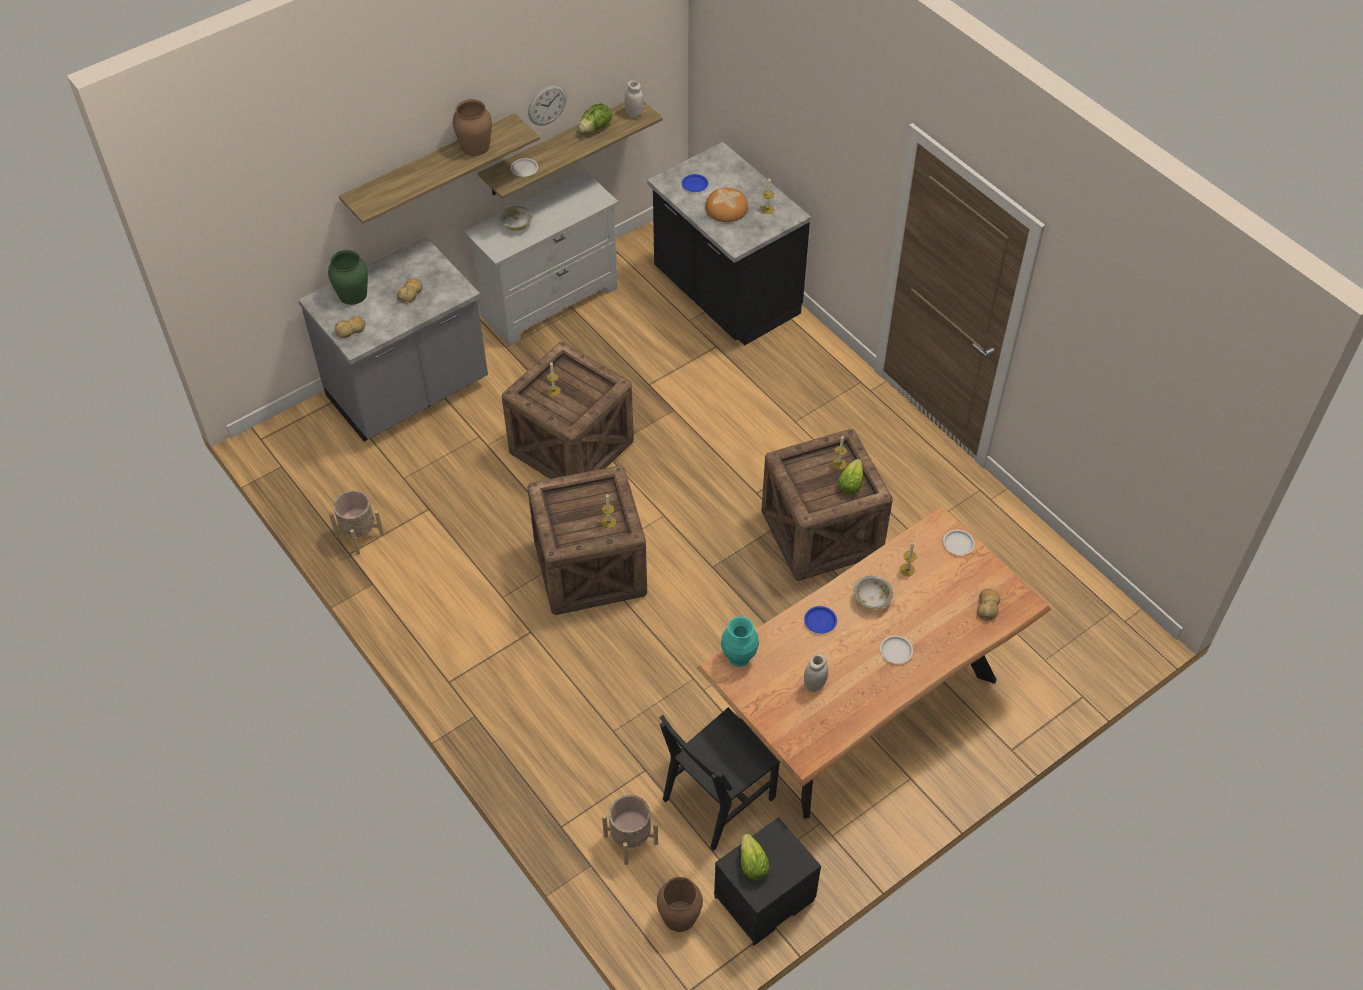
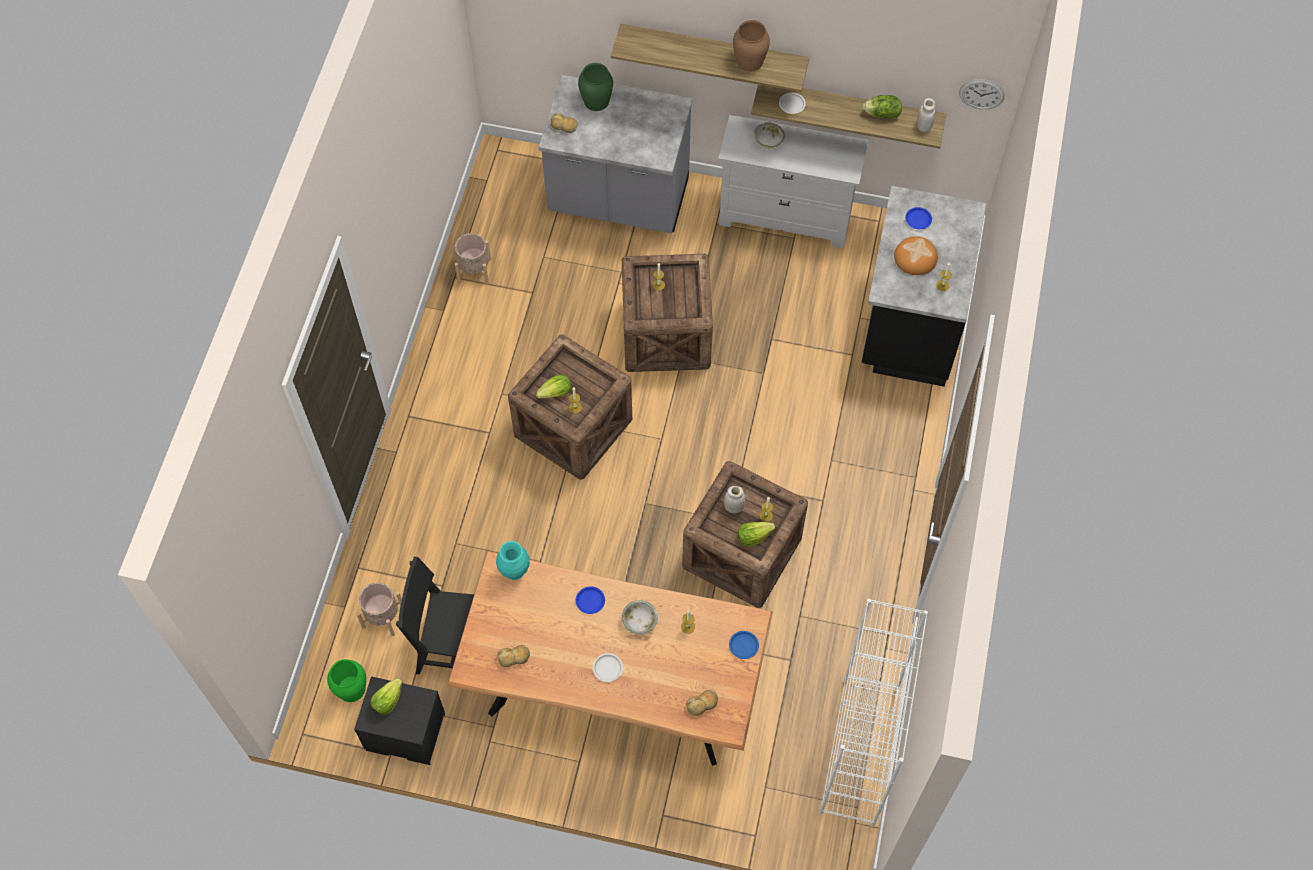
camera: 50 degrees right, 10 degrees up
(410, 294) = (630, 132): bread -> bread (514, 657)
(547, 104) = (845, 68): wall clock -> wall clock (981, 94)
(580, 526) = (556, 393): none -> lettuce
(679, 915) = (351, 688): brown vase -> green vase
(814, 684) = (533, 635): white jar -> white jar (734, 507)
(958, 544) = (744, 646): white plate -> blue plate
(1065, 576) = (859, 751): none -> white bookcase

